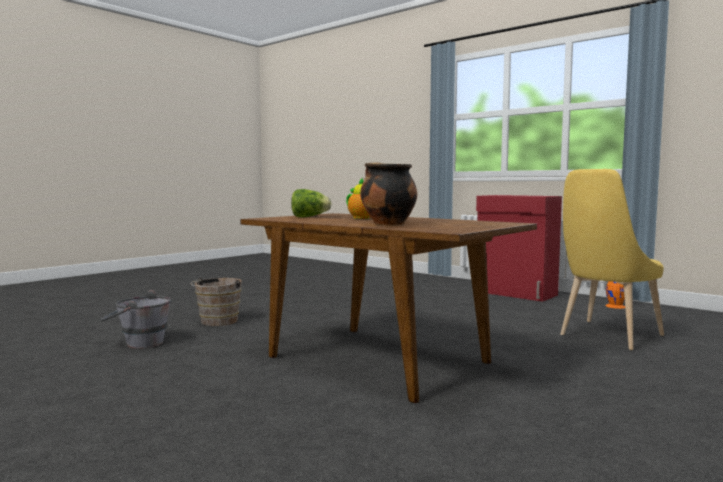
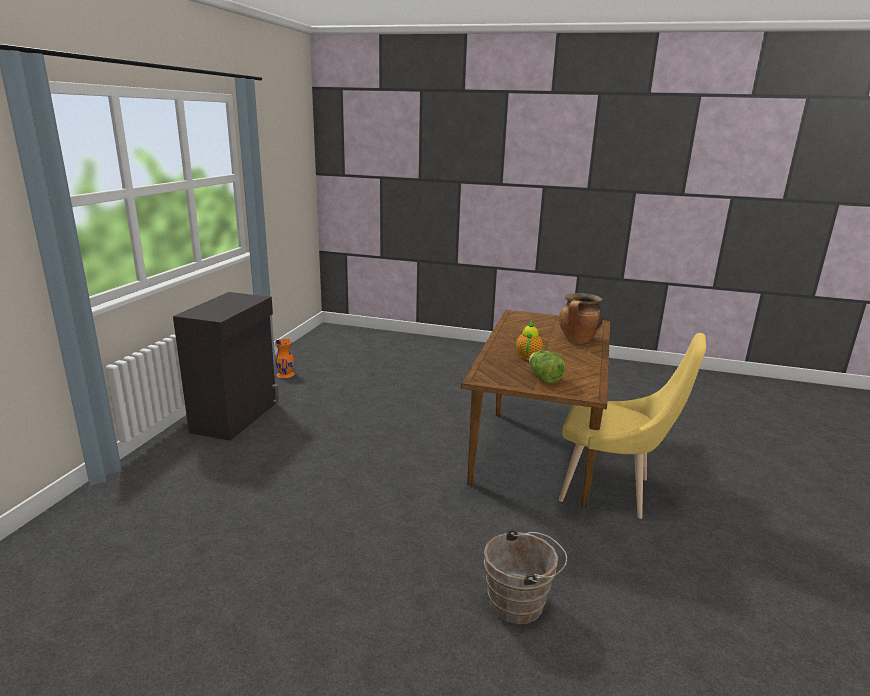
camera: 115 degrees left, 15 degrees up
(137, 343) = (658, 625): grey bucket -> none
(516, 293) = (236, 417): red cabinet -> black cabinet
(606, 336) = (396, 380): yellow chair -> yellow chair (612, 491)

